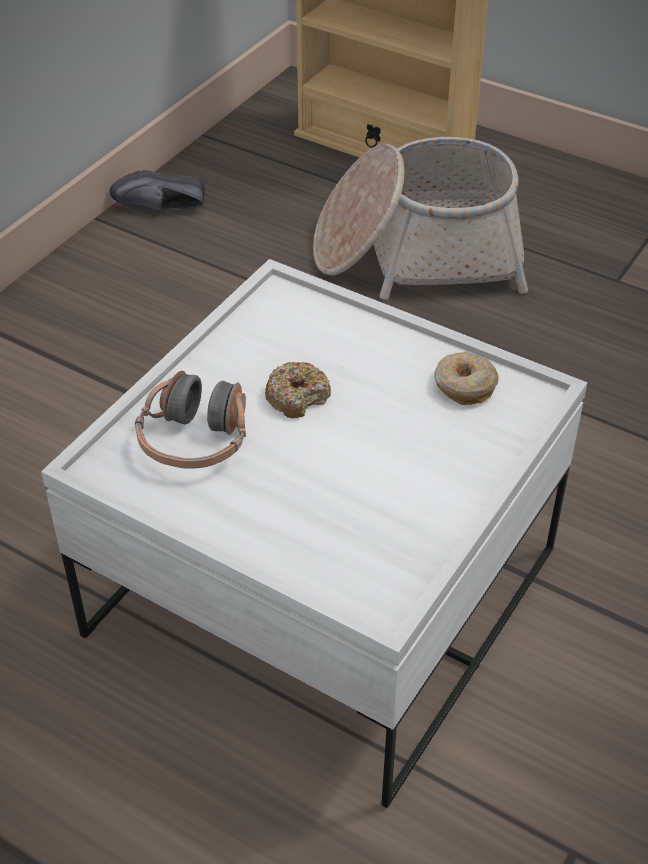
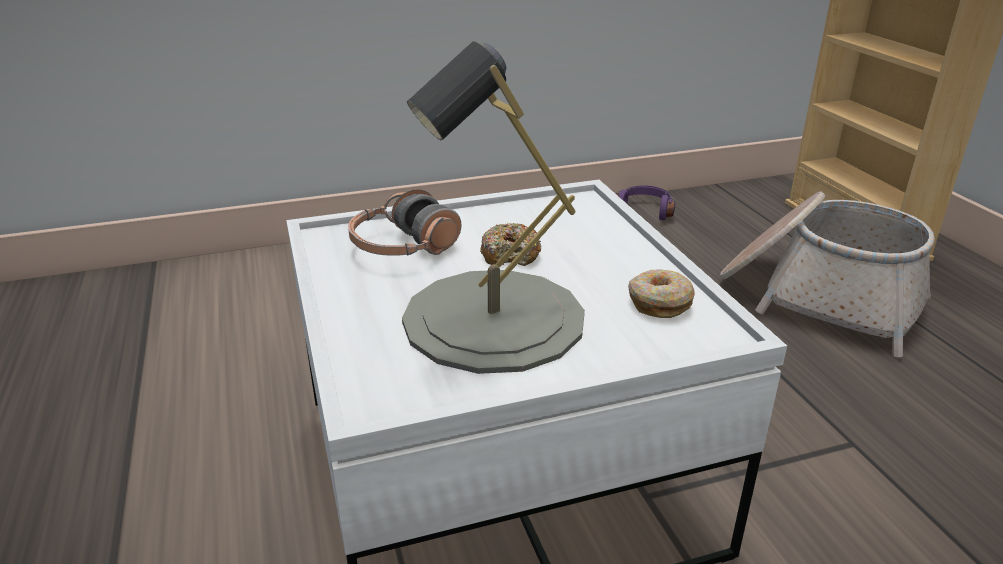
camera: 40 degrees right, 15 degrees down
(162, 210) = (644, 210): black shoe -> purple headphones
(367, 475) = (494, 319): none -> grey table lamp

